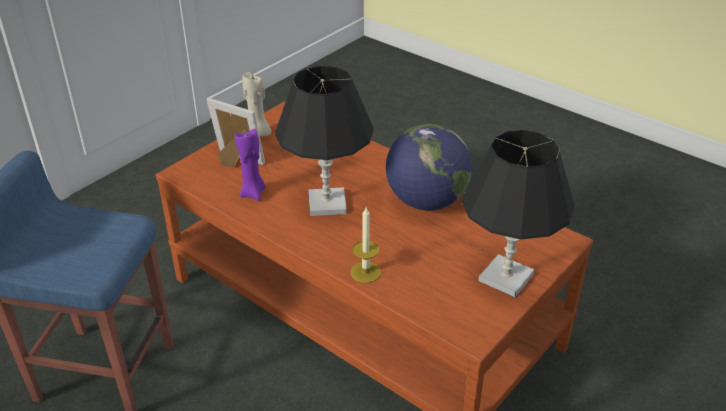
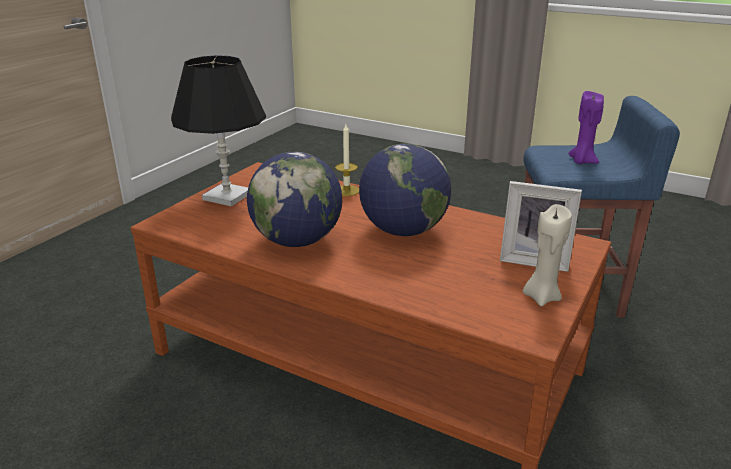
camera: 170 degrees right, 10 degrees down
(253, 193) = (486, 232): purple candle -> purple candle (581, 161)
(327, 203) = (403, 231): black table lamp -> globe

